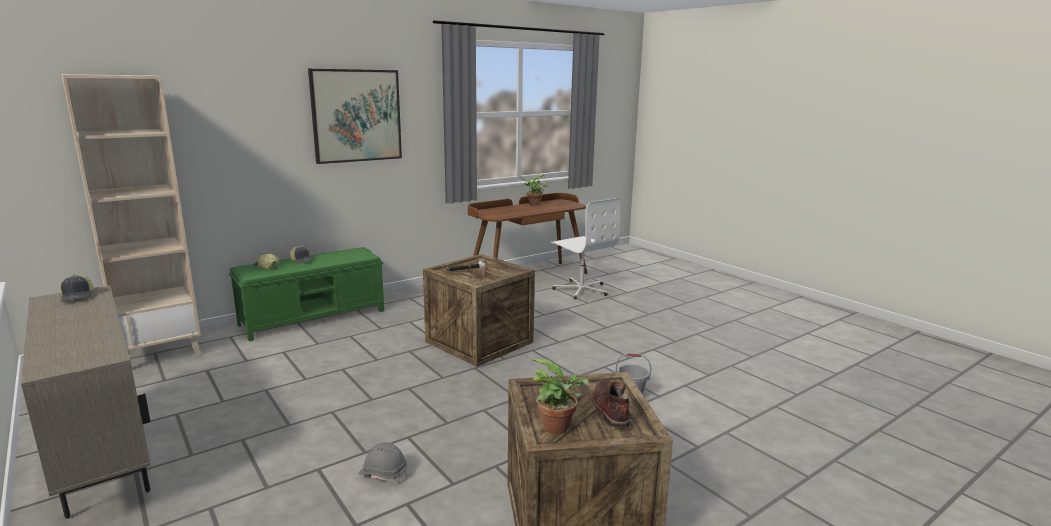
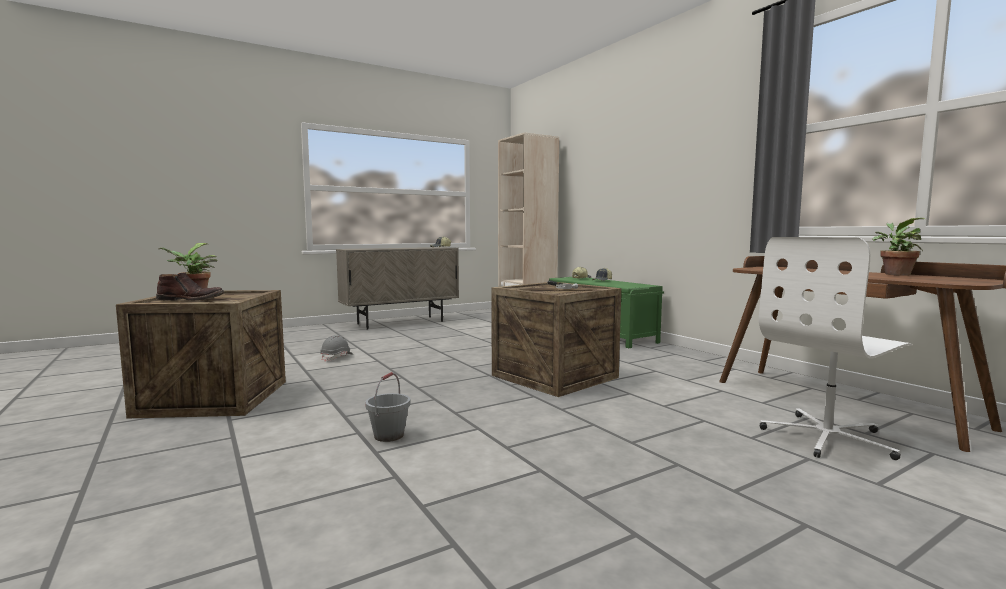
camera: 95 degrees right, 10 degrees down
(356, 115) = (674, 148): picture -> none

